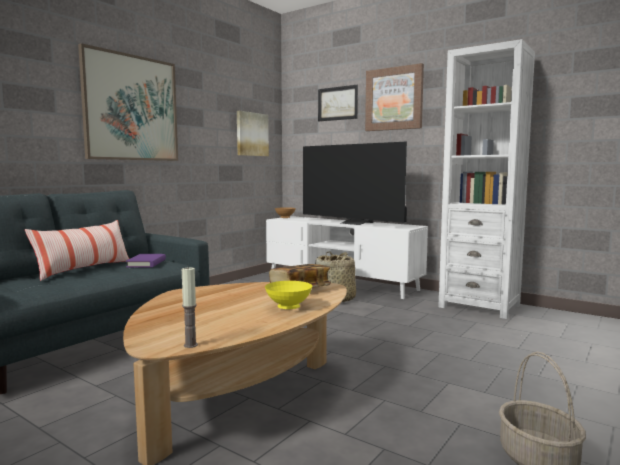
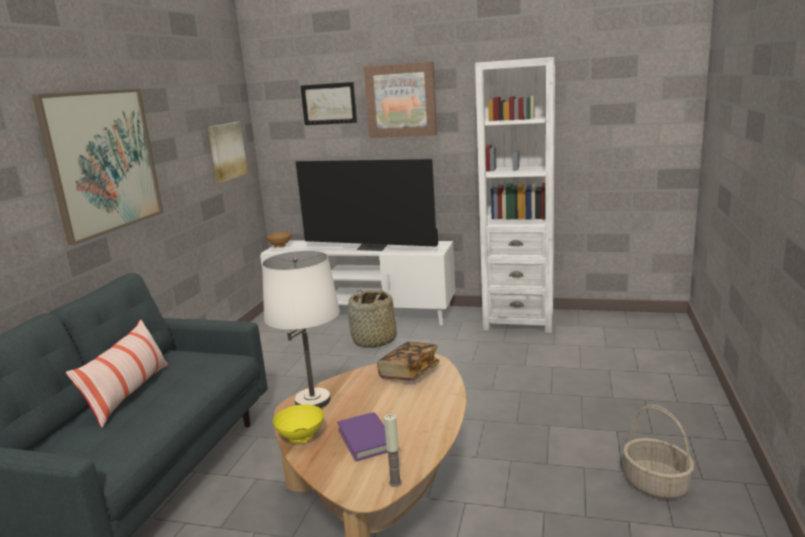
camera: 20 degrees left, 10 degrees up
(146, 263) = (193, 364): purple book -> purple book (366, 439)
(200, 291) = (312, 400): none -> white table lamp
(288, 308) = (427, 405): yellow bowl -> yellow bowl (301, 439)

